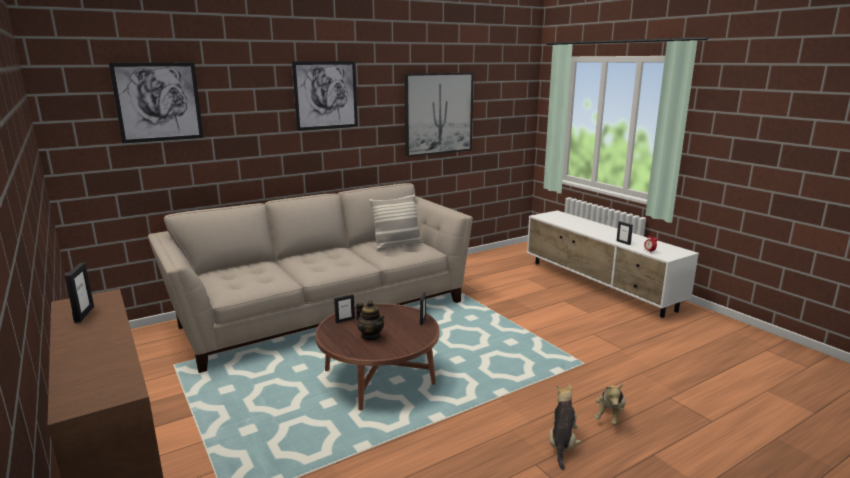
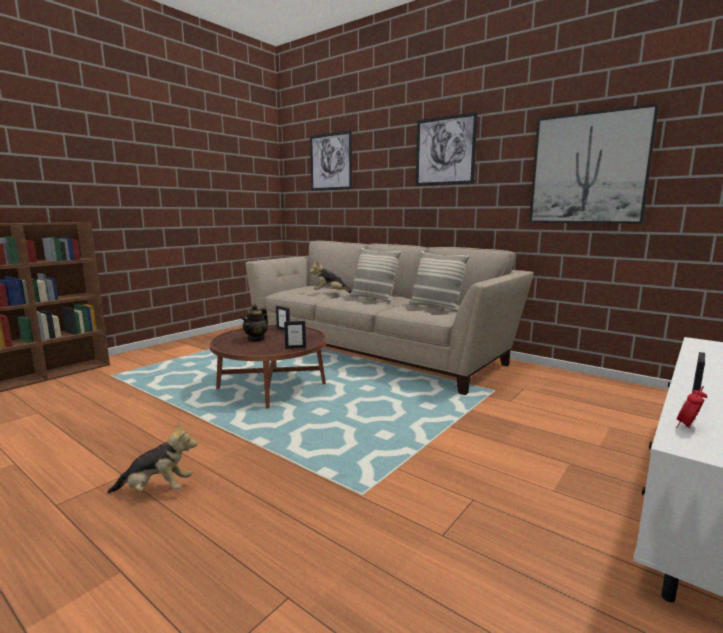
camera: 70 degrees right, 5 degrees down
(84, 314) = (54, 222): picture frame -> none
(332, 258) = (373, 298): none -> pillow
(609, 416) = (219, 525): plush toy -> plush toy (330, 293)

